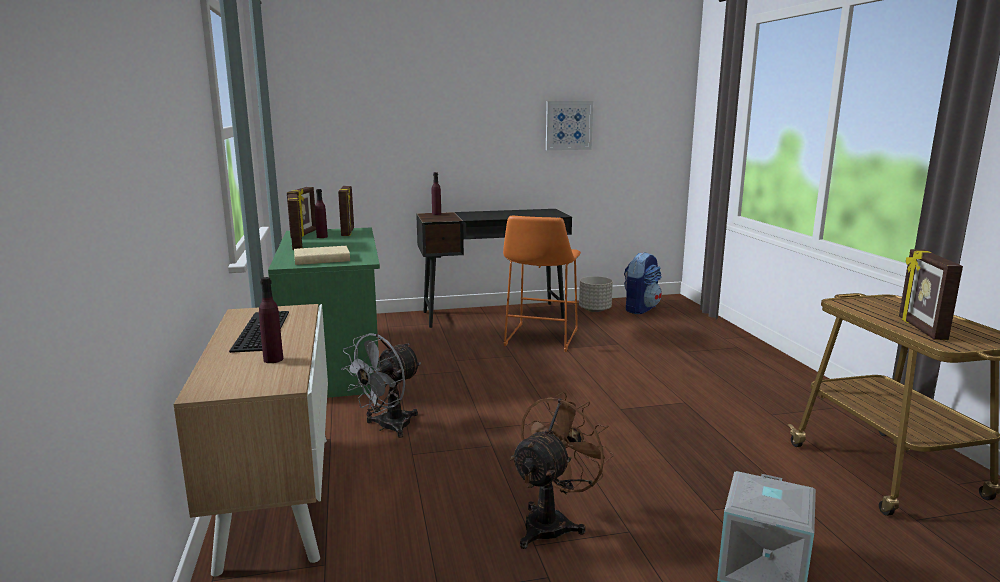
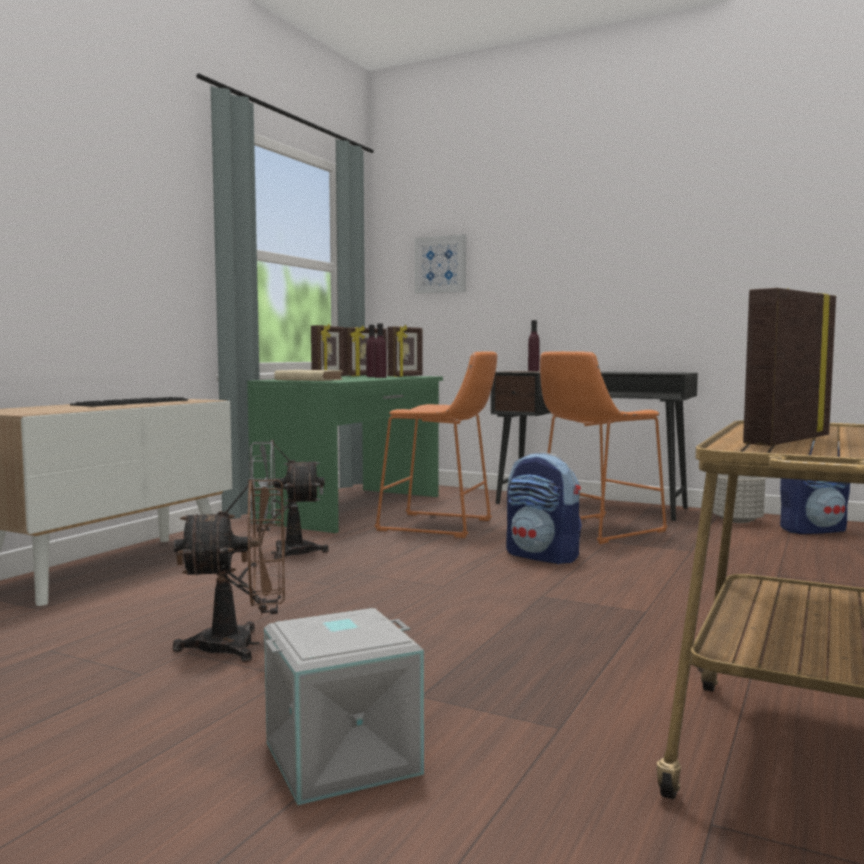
camera: 40 degrees right, 10 degrees down
(273, 359) = (74, 408): purple bottle -> purple bottle (380, 377)
(440, 362) = (441, 526): none -> orange stool
(557, 373) = (543, 556): none -> backpack
(568, 125) = (721, 258): picture -> picture (441, 265)

